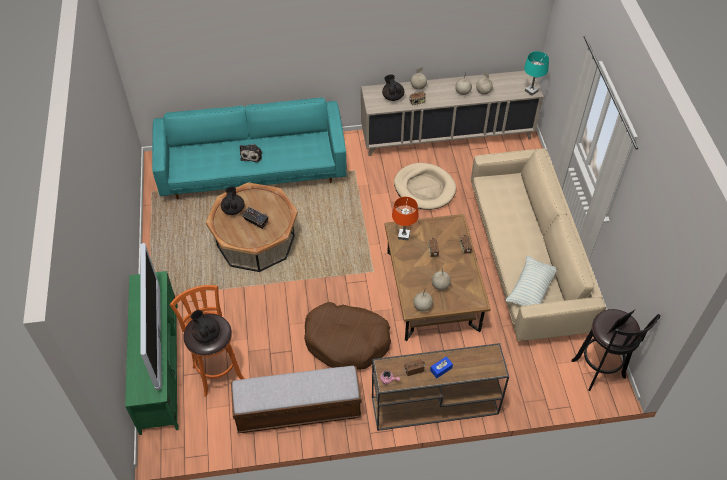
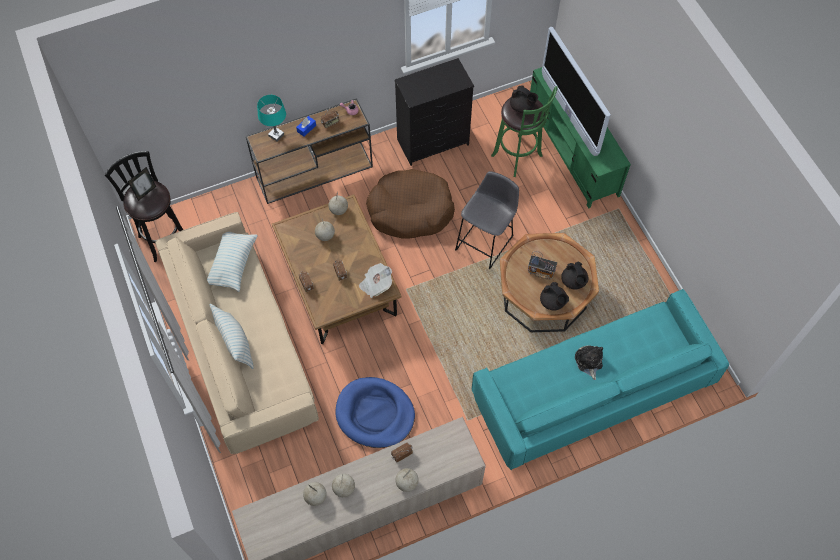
camera: 165 degrees right, 10 degrees up
(217, 371) = (518, 157): orange stool -> green stool
(285, 296) = (486, 241): none -> grey stool
(298, 411) = (433, 141): bench -> black dresser
(392, 96) = (437, 456): black teapot -> black teapot (553, 302)
(404, 235) = (376, 284): orange table lamp -> newspaper
(424, 188) = (375, 414): beige dog bed -> blue dog bed
(531, 91) = (249, 516): turquoise table lamp -> turquoise table lamp (276, 135)
(533, 225) = (235, 343): none -> pillow

